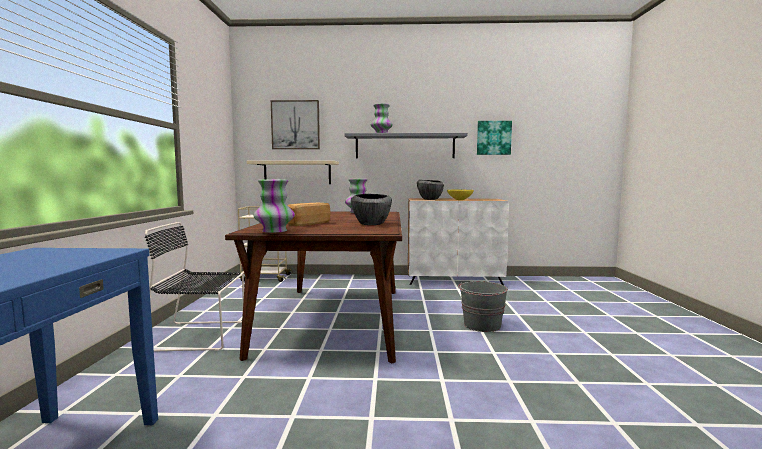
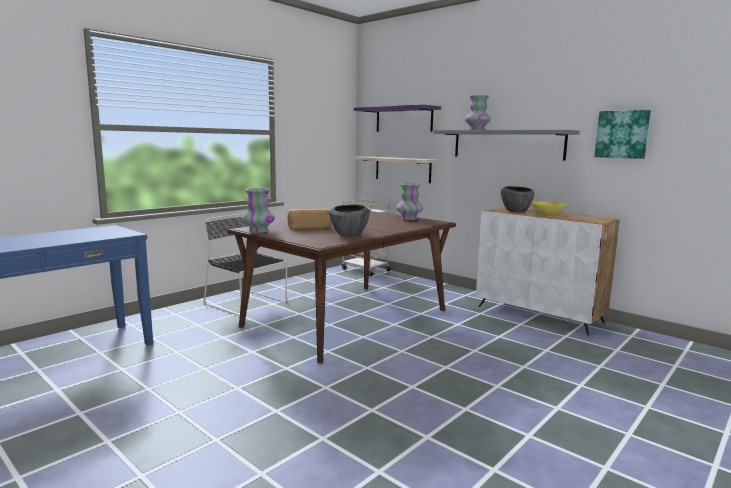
camera: 40 degrees right, 5 degrees up
(295, 125) = (403, 119): picture -> purple shelf
(482, 325) = (458, 363): grey bucket -> none

